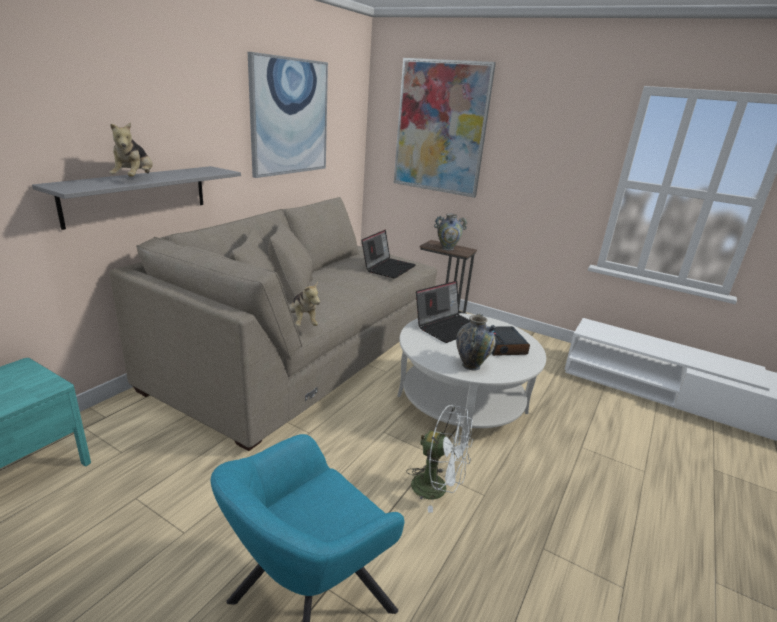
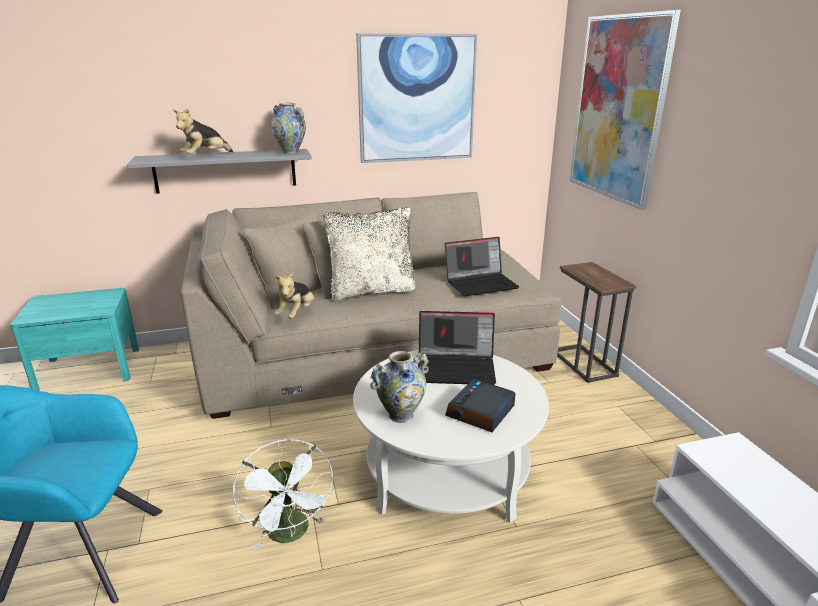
camera: 45 degrees right, 0 degrees up
(329, 291) = (373, 292): none -> beige pillow
(447, 248) = (591, 276): vase -> vase (290, 152)

